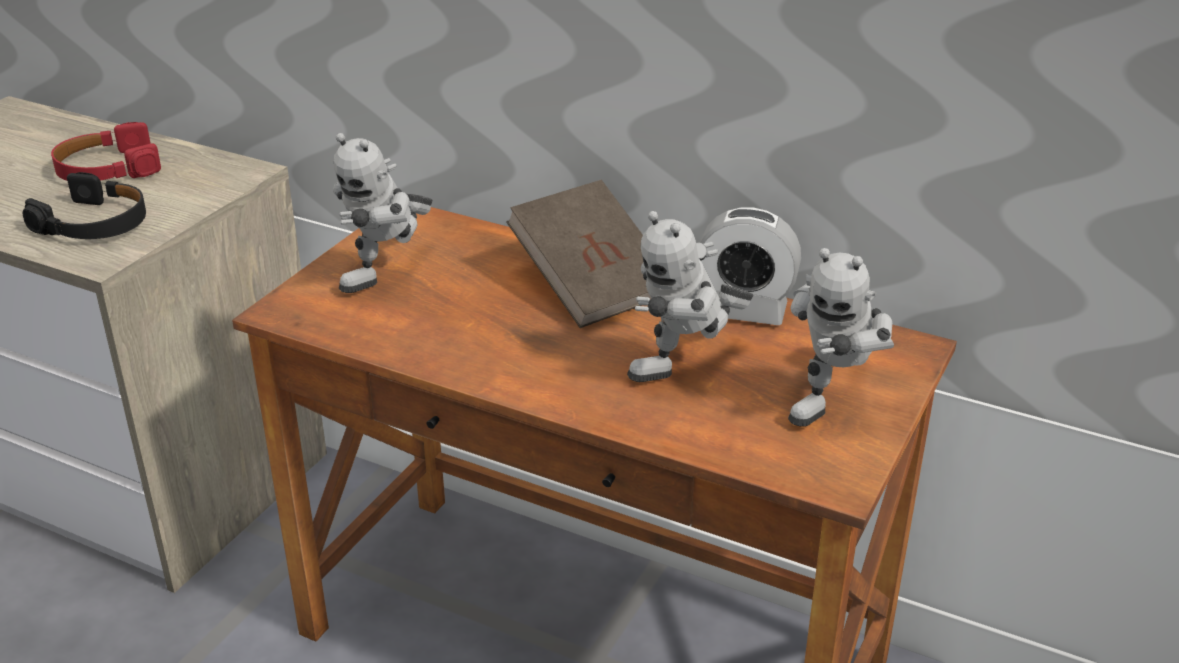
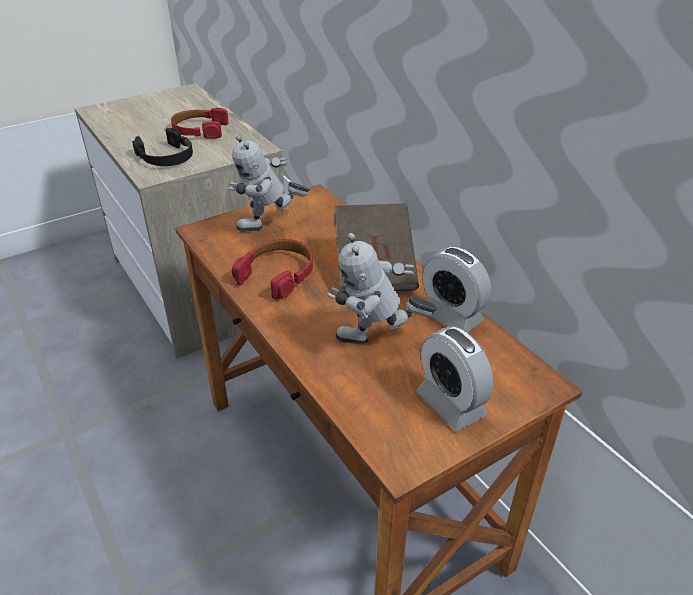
camera: 30 degrees right, 5 degrees up
(465, 332) = (278, 274): none -> red headphones
(834, 404) = (450, 404): toy robot -> alarm clock

